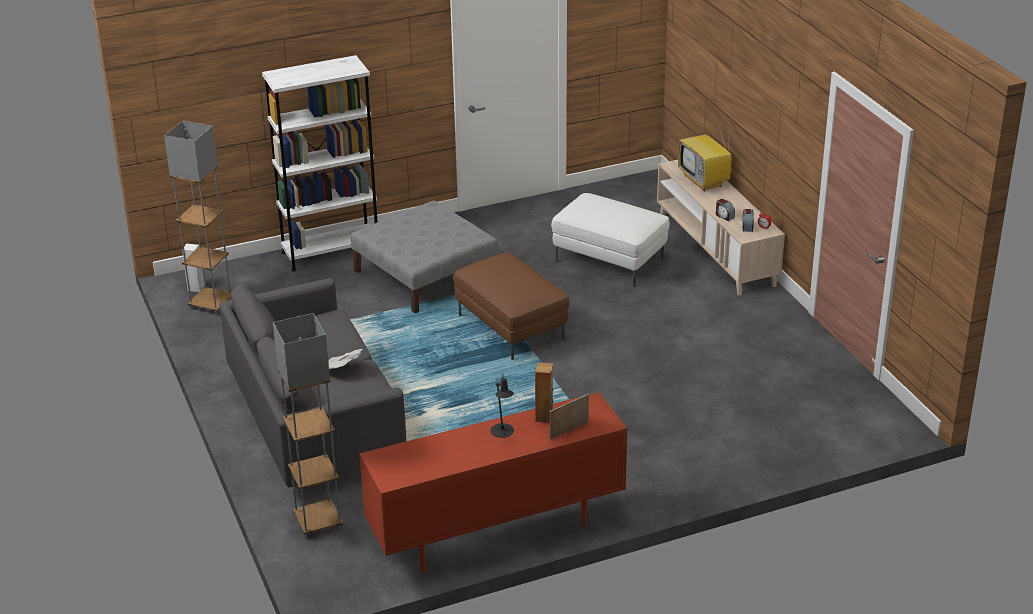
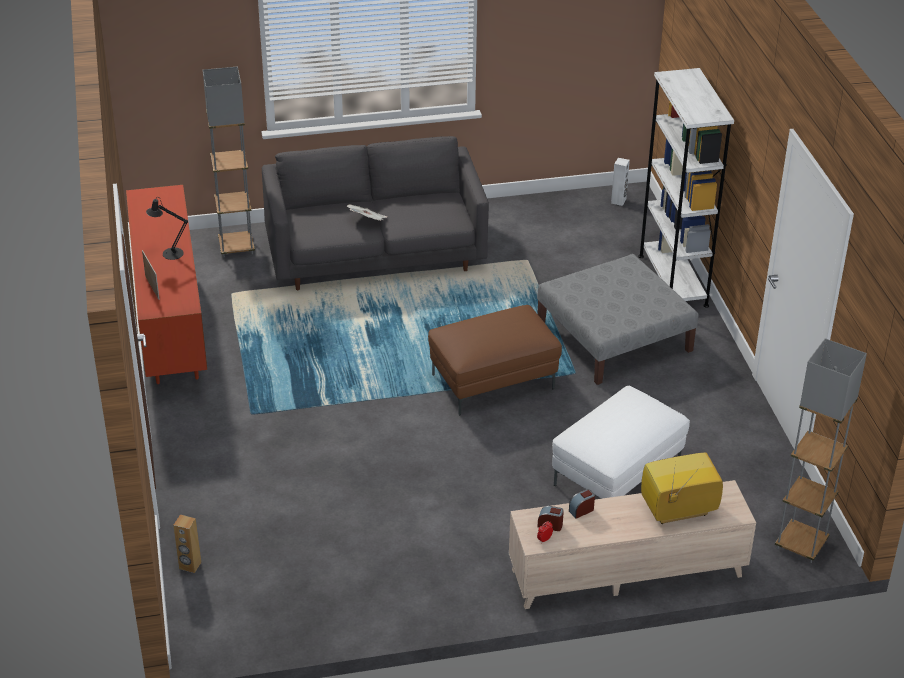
camera: 100 degrees right, 5 degrees up
(211, 304) = (587, 208): grey floor lamp -> grey floor lamp (801, 544)
(544, 417) = (179, 277): brown speaker -> brown speaker (190, 566)

